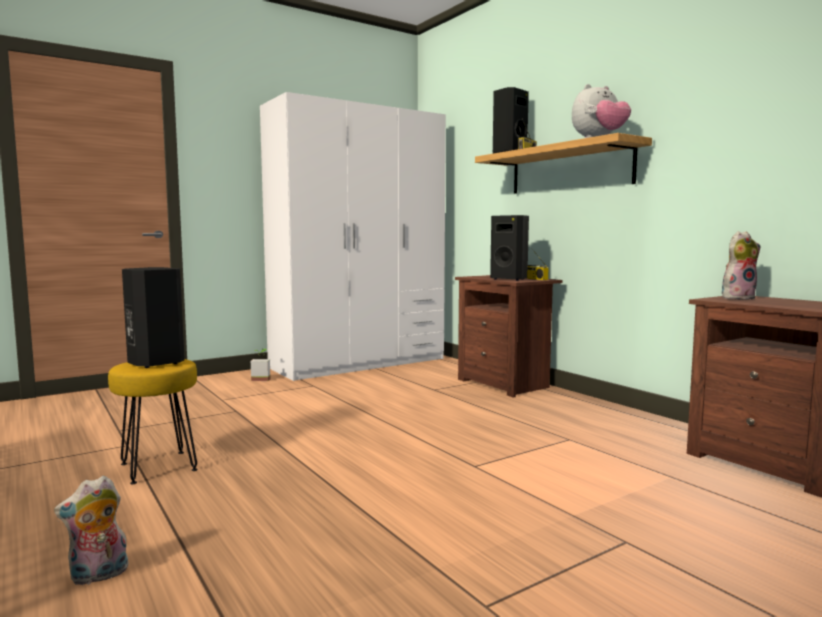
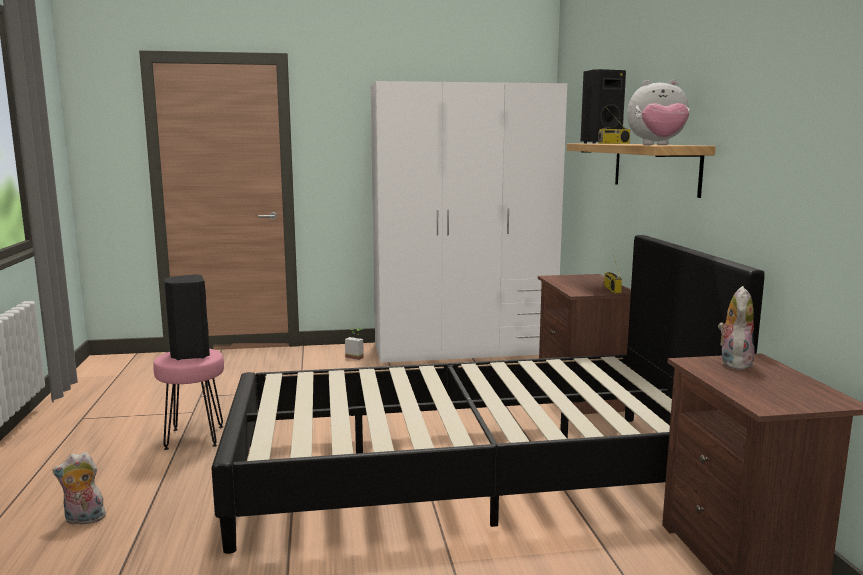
camera: 25 degrees right, 5 degrees up
(159, 467) = (195, 438): yellow stool -> pink stool
(490, 447) = (468, 473): none -> black bed
(510, 279) = (581, 288): black speaker -> none
(737, 298) = (733, 363): plush toy -> plush toy turned 75 degrees counterclockwise

